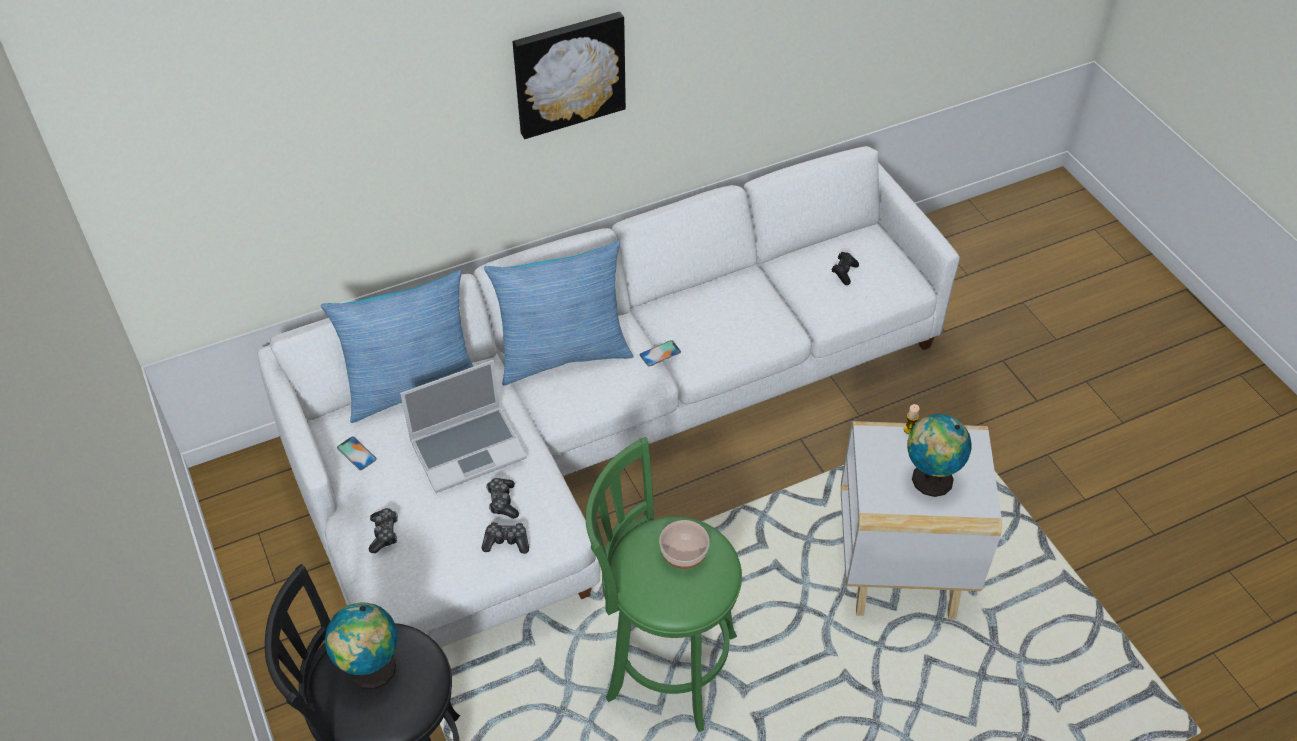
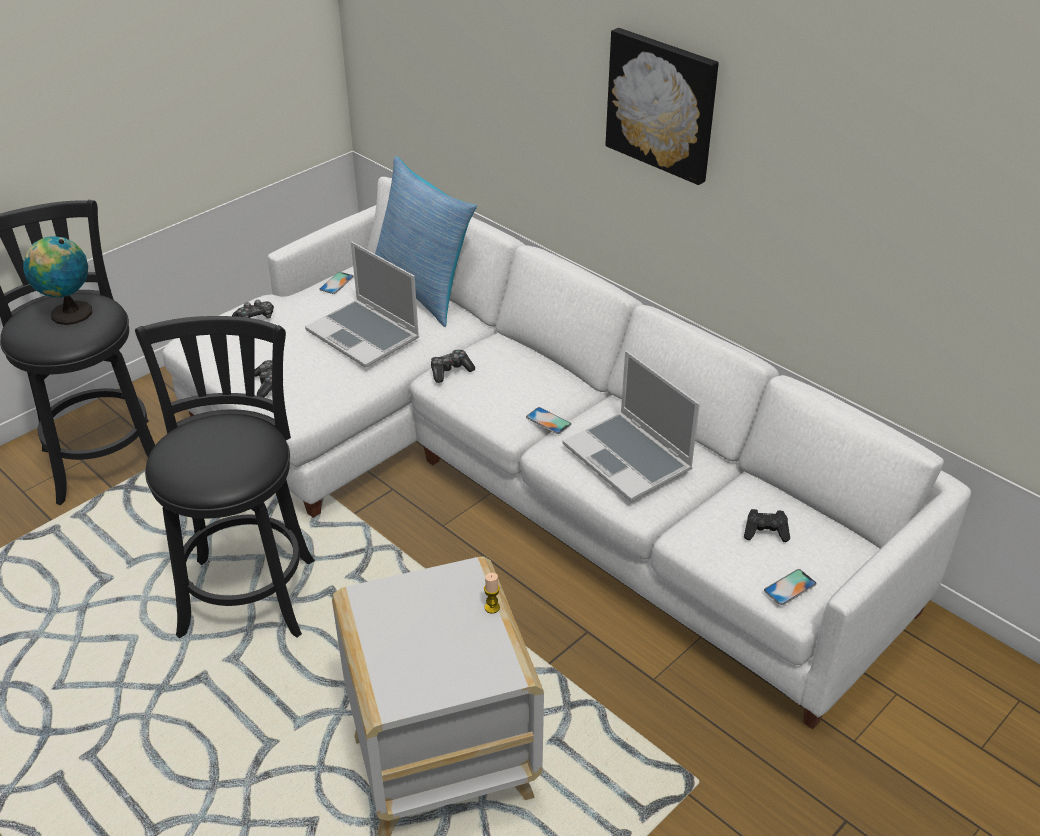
camera: 70 degrees right, 10 degrees down
(502, 502) = (312, 369): game controller -> game controller (450, 371)
(562, 354) = (509, 360): pillow -> none
(664, 664) = (249, 591): green stool -> black stool
(684, 554) = (230, 452): bowl -> none
(733, 318) = (629, 458): none -> laptop
(899, 281) = (790, 587): none -> phone
(929, 480) = (417, 640): globe -> none

